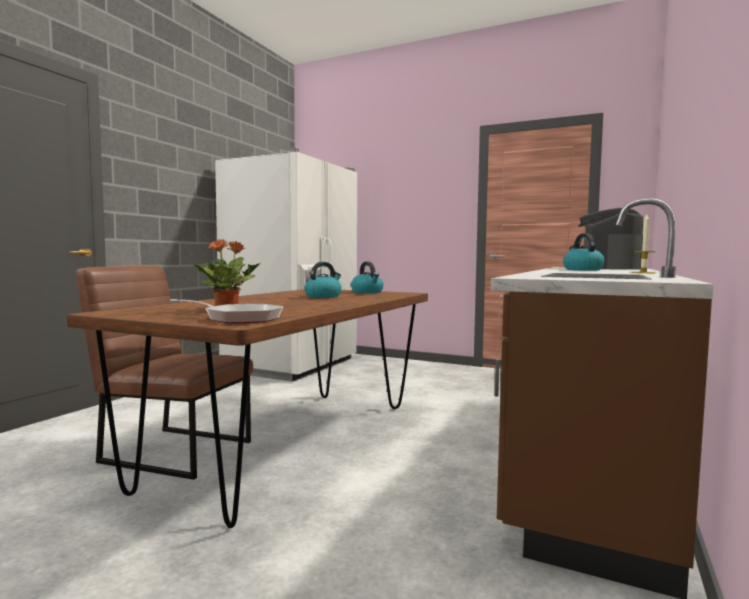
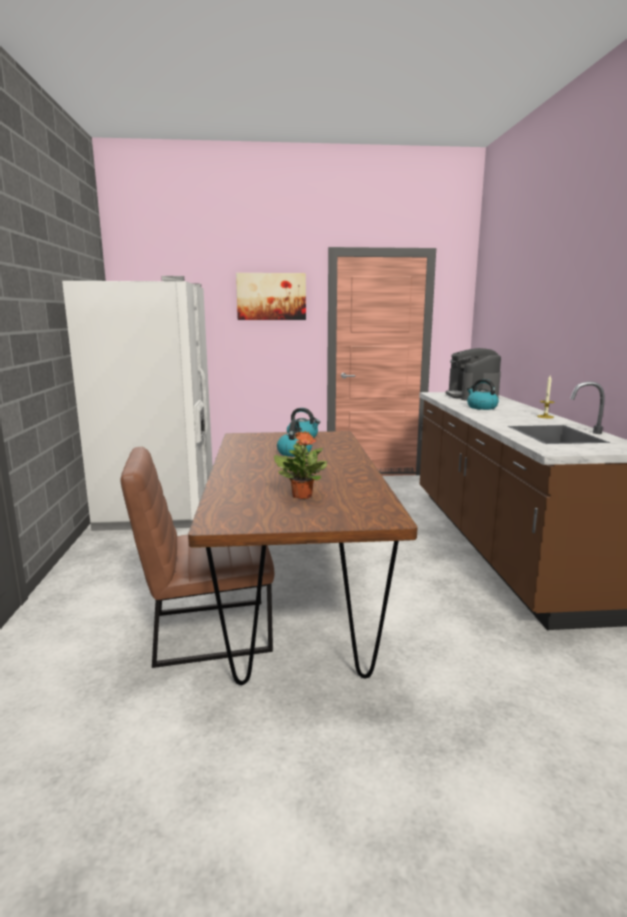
camera: 30 degrees left, 10 degrees up
(238, 318) = (362, 510): frying pan -> none
(423, 178) = (271, 296): none -> picture

